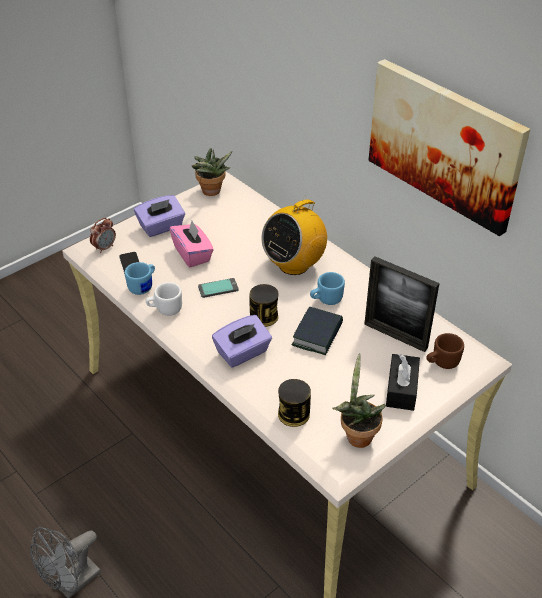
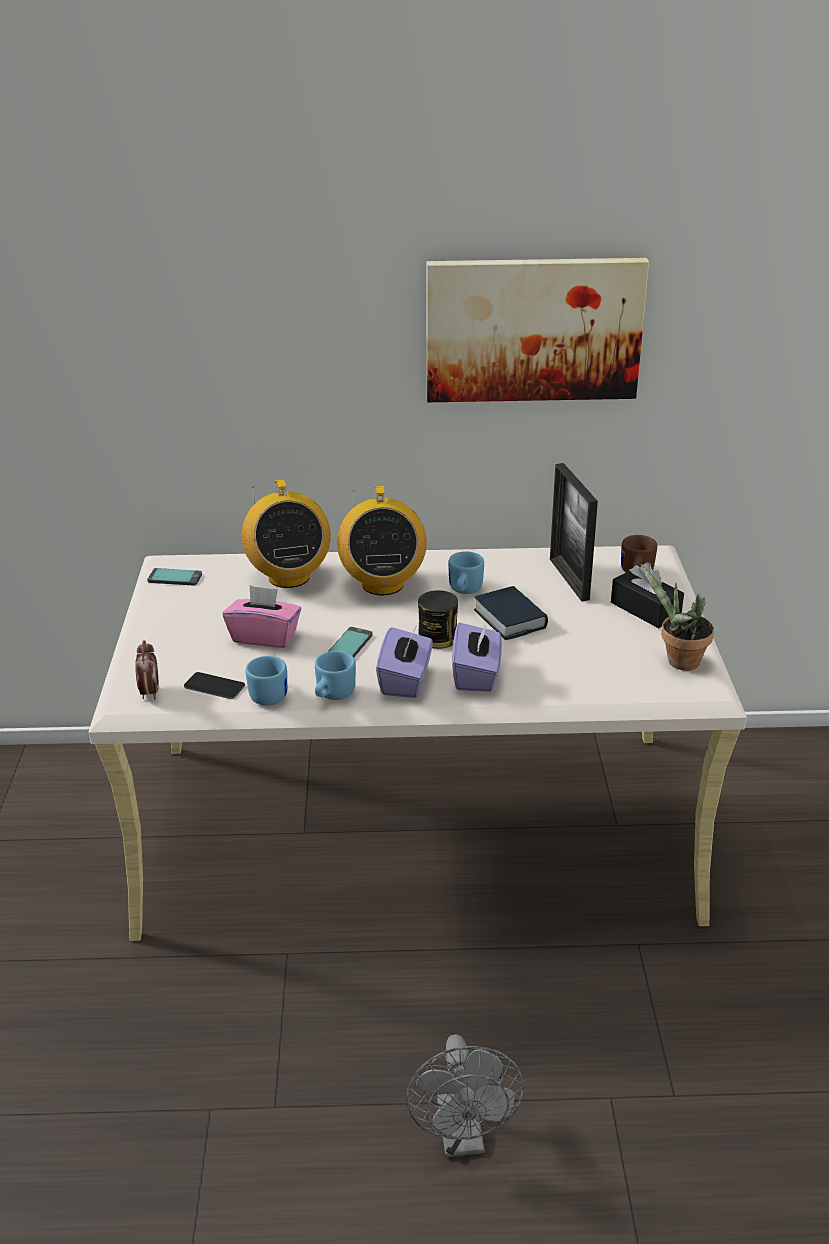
camera: 50 degrees left, 10 degrees down
(161, 227) = (179, 636): purple tissue box -> purple tissue box (405, 681)
(165, 309) = (332, 695): white mug -> blue mug
(211, 192) = (175, 578): potted plant -> phone
(259, 228) = (288, 577): none -> radio
(294, 414) = (607, 684): can -> none
(395, 336) = (569, 579): picture frame -> picture frame turned 90 degrees clockwise

